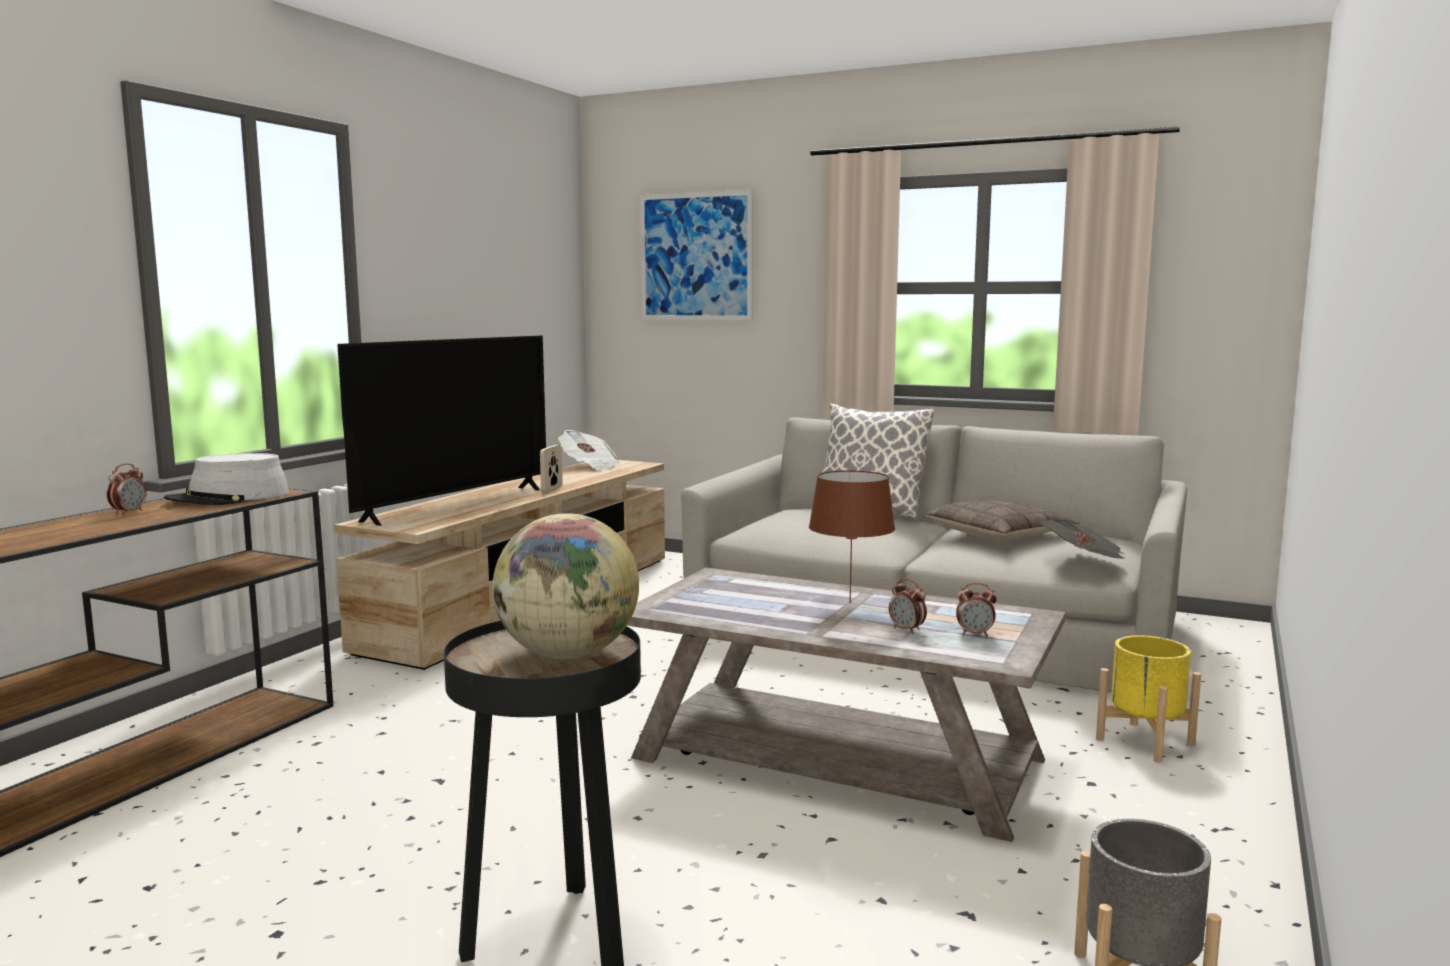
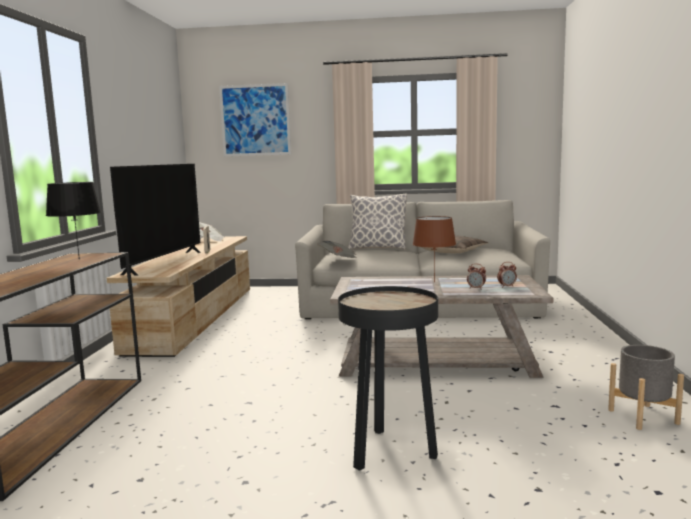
camera: 20 degrees left, 0 degrees up
(129, 512) = (32, 270): alarm clock -> none
(229, 497) = (80, 259): grey hat -> black table lamp
(567, 654) = (400, 301): globe -> none
(1084, 562) = (504, 258): newspaper -> newspaper (339, 260)
(1144, 741) = (554, 333): yellow planter -> none

